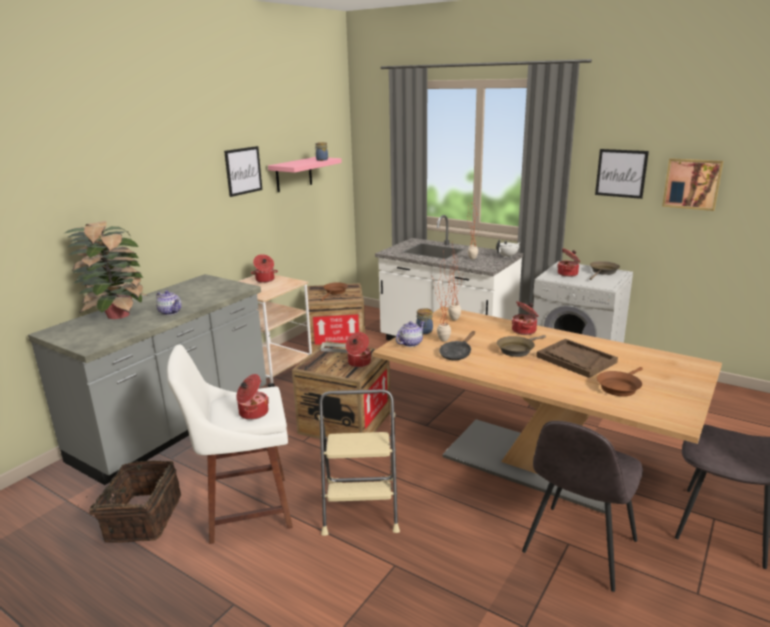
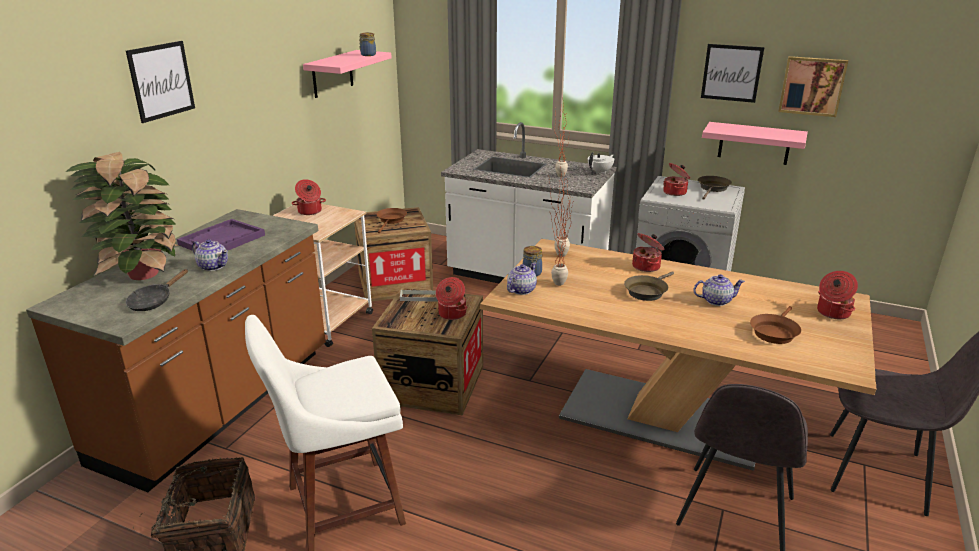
camera: 10 degrees left, 5 degrees up
(175, 427) = (220, 406): grey counter -> brown counter
(184, 294) = (222, 240): none -> purple tray
(243, 171) = (275, 73): picture -> picture (161, 81)
(252, 413) = (355, 394): cooking pot -> cooking pot (832, 312)
(361, 502) = (479, 483): beige step ladder -> none
(457, 354) = (580, 301): black frying pan -> black frying pan (154, 301)
(575, 359) = (716, 301): brown tray -> teapot
(642, 234) = (754, 143): none -> pink shelf

